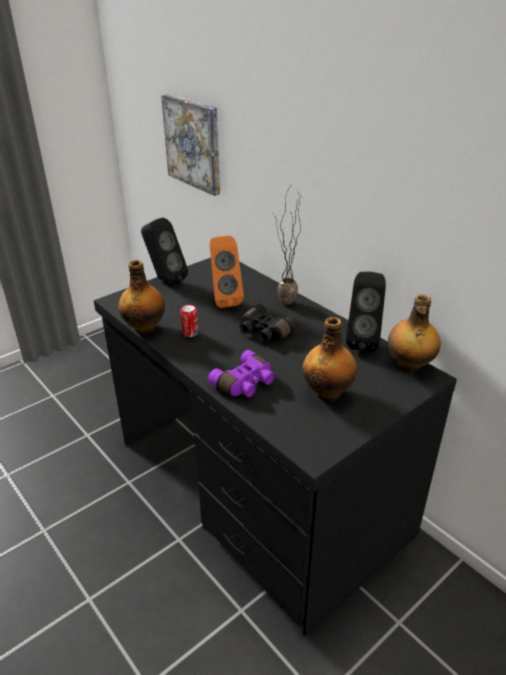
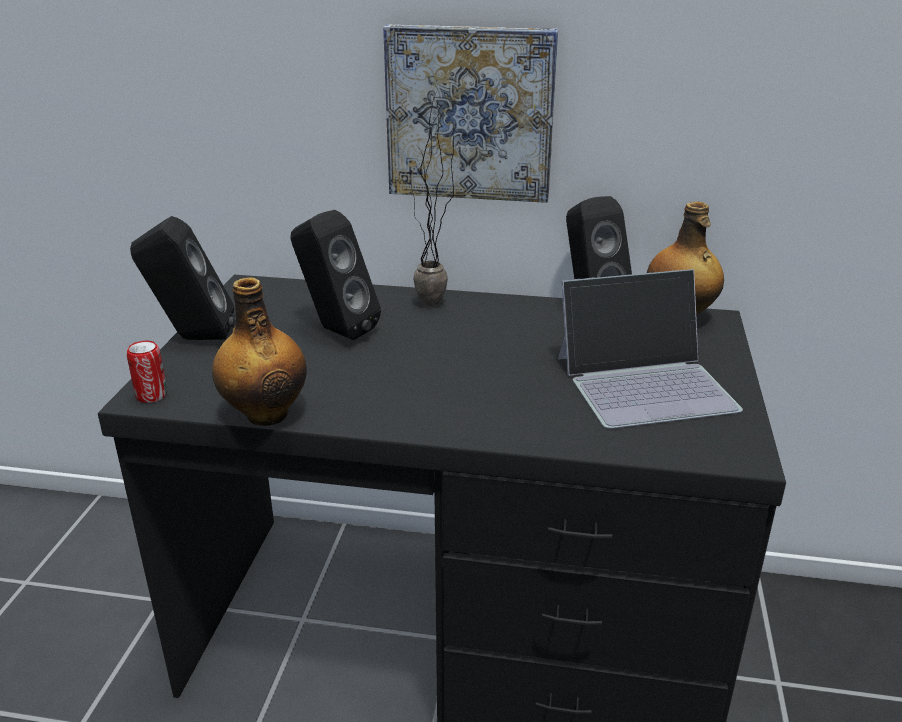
camera: 40 degrees left, 5 degrees down
(190, 333) = (353, 391): can -> can (151, 395)
(193, 143) = (122, 89): picture -> picture (470, 114)
(224, 300) = (335, 331): orange speaker -> black speaker
(245, 384) = (535, 418): purple binoculars -> none
(264, 332) = (458, 348): black binoculars -> none
(328, 393) = (646, 382): bottle -> laptop

